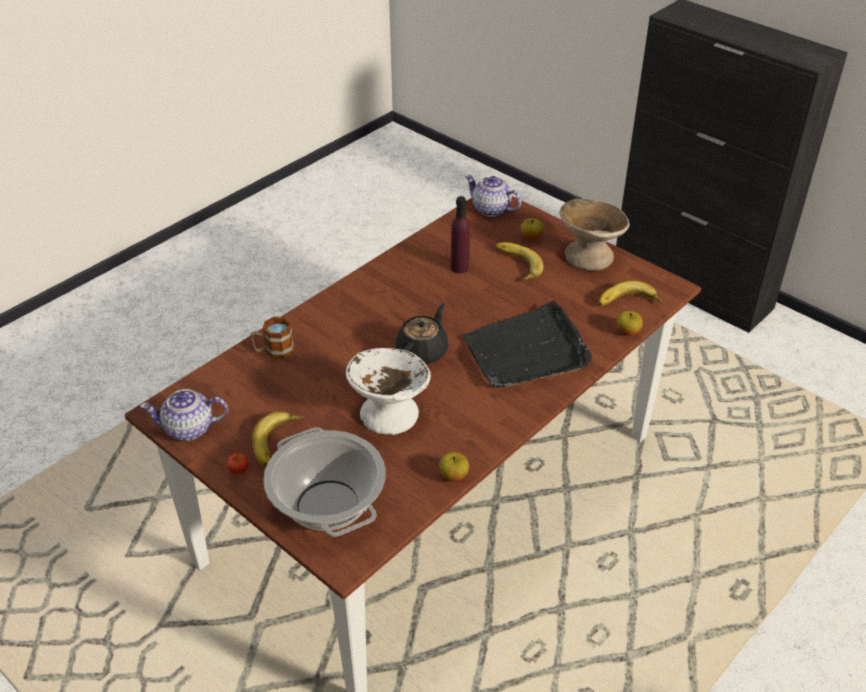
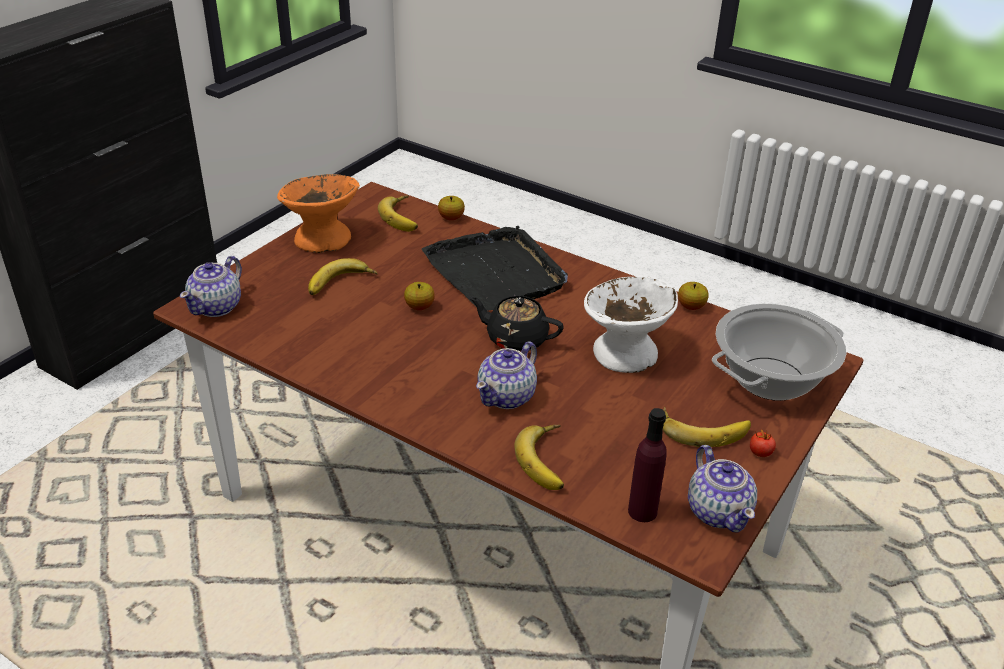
camera: 100 degrees left, 5 degrees down
(273, 351) = (549, 461): mug -> banana
(350, 339) = (507, 396): none -> teapot
(459, 267) = (349, 324): purple bottle -> purple bottle (642, 511)
(531, 237) = (283, 276): apple -> apple (419, 307)
(588, 256) = (322, 239): beige bowl -> orange bowl

